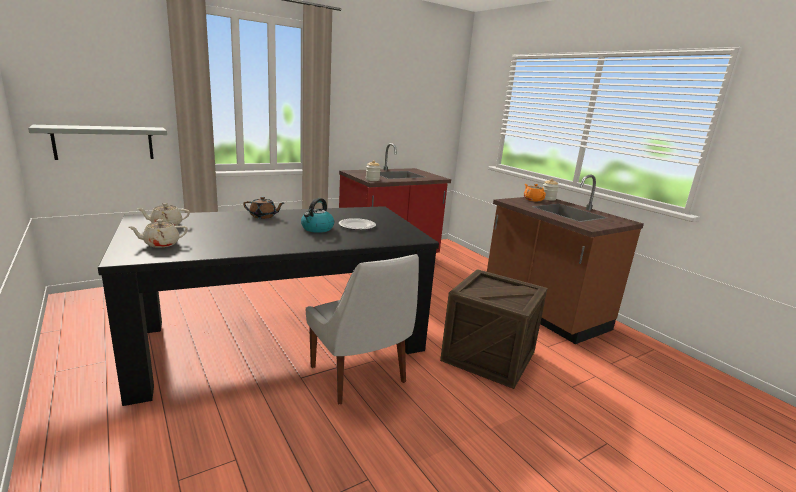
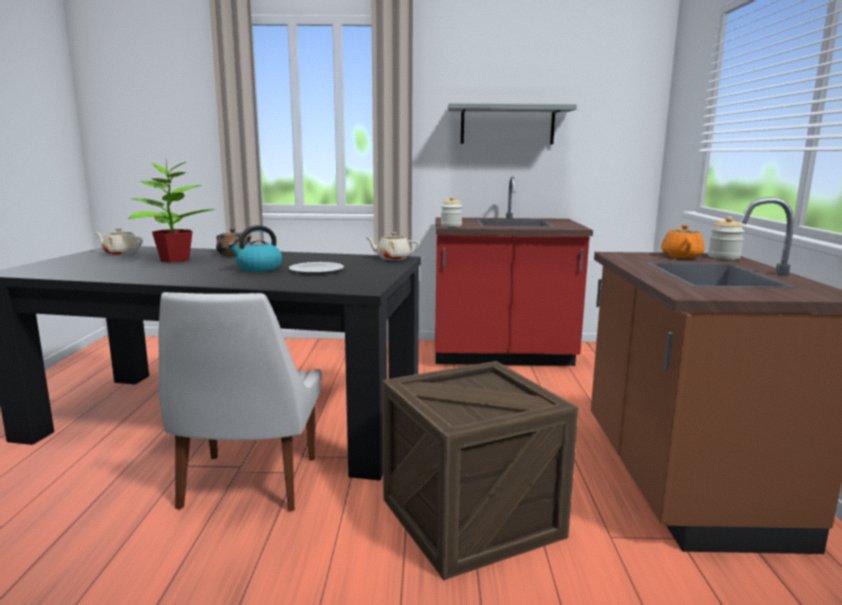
camera: 35 degrees right, 5 degrees down
(104, 142) = (157, 177): grey shelf -> grey shelf (507, 125)
(161, 244) = (70, 266): beige teapot -> beige teapot (392, 258)
(231, 227) = (173, 259): none -> potted plant

